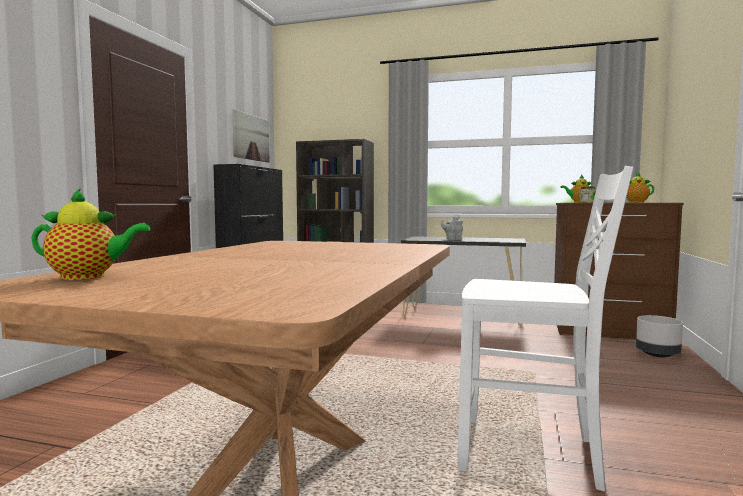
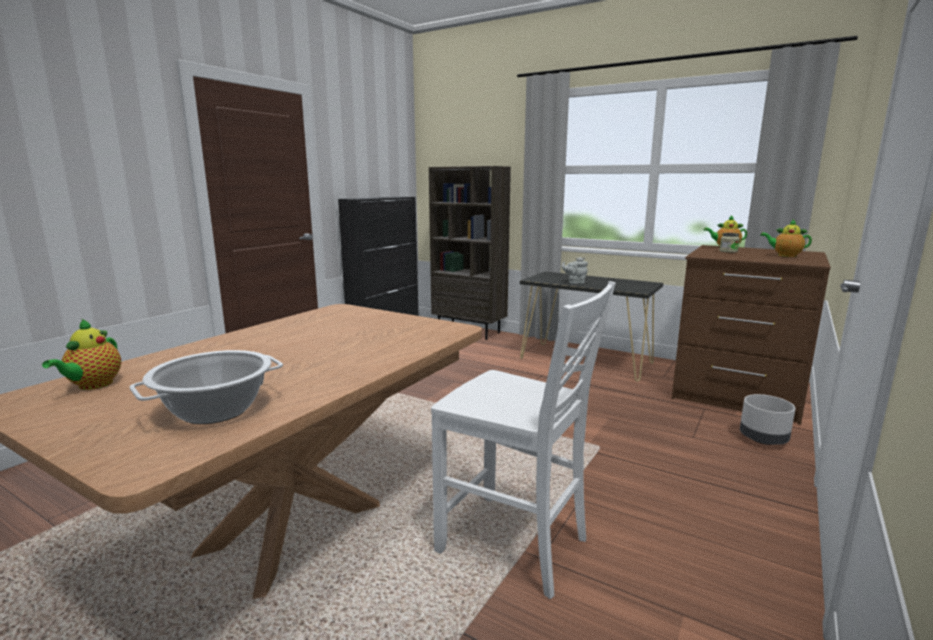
camera: 15 degrees right, 10 degrees up
(88, 277) = (93, 385): teapot -> teapot turned 90 degrees clockwise
(251, 137) = (385, 163): picture -> none
(290, 280) = (216, 410): none -> cooking pot

